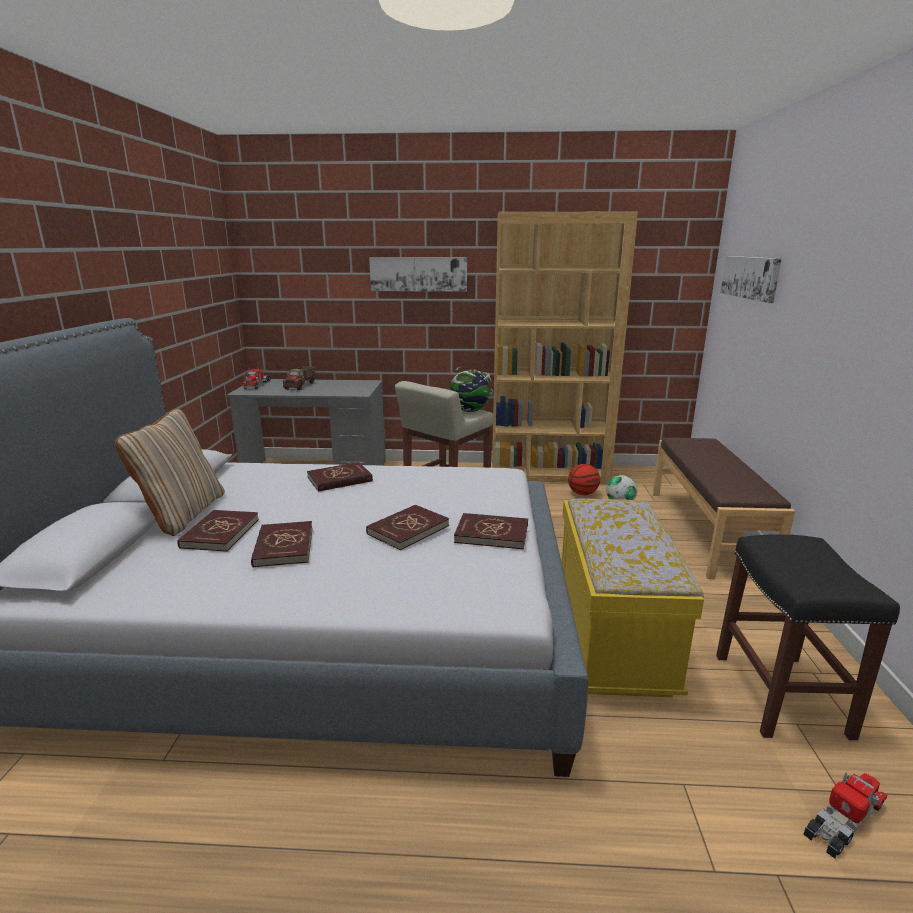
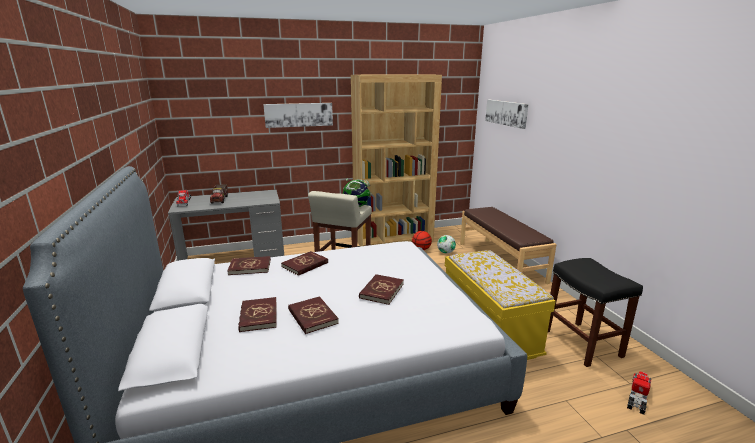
camera: 20 degrees left, 0 degrees up
(182, 514) = (215, 308): beige pillow -> none
(492, 534) = (430, 284): red book -> red book (250, 267)

